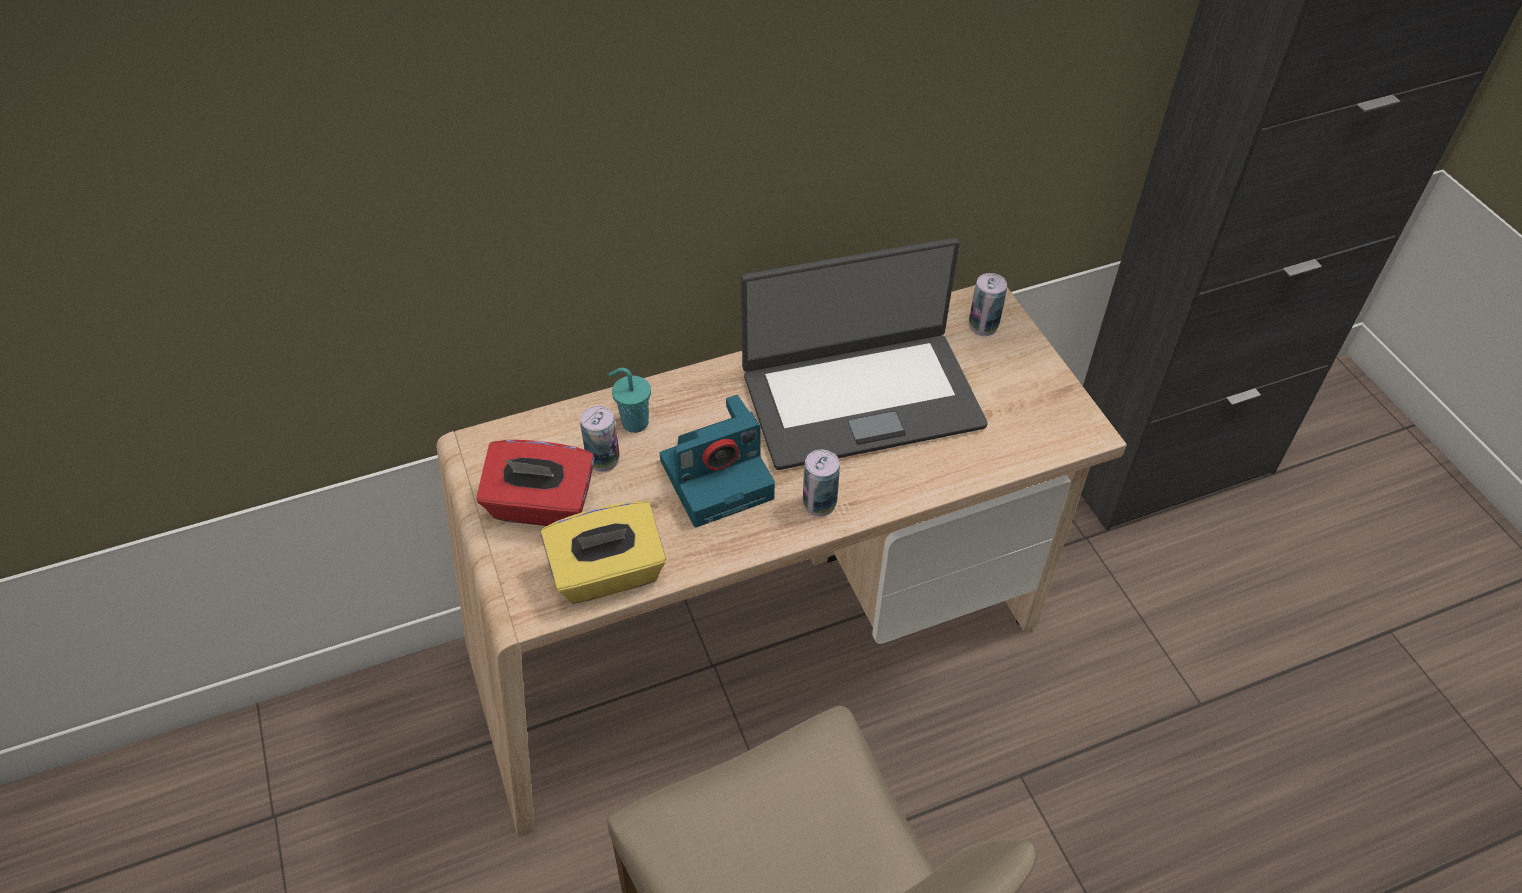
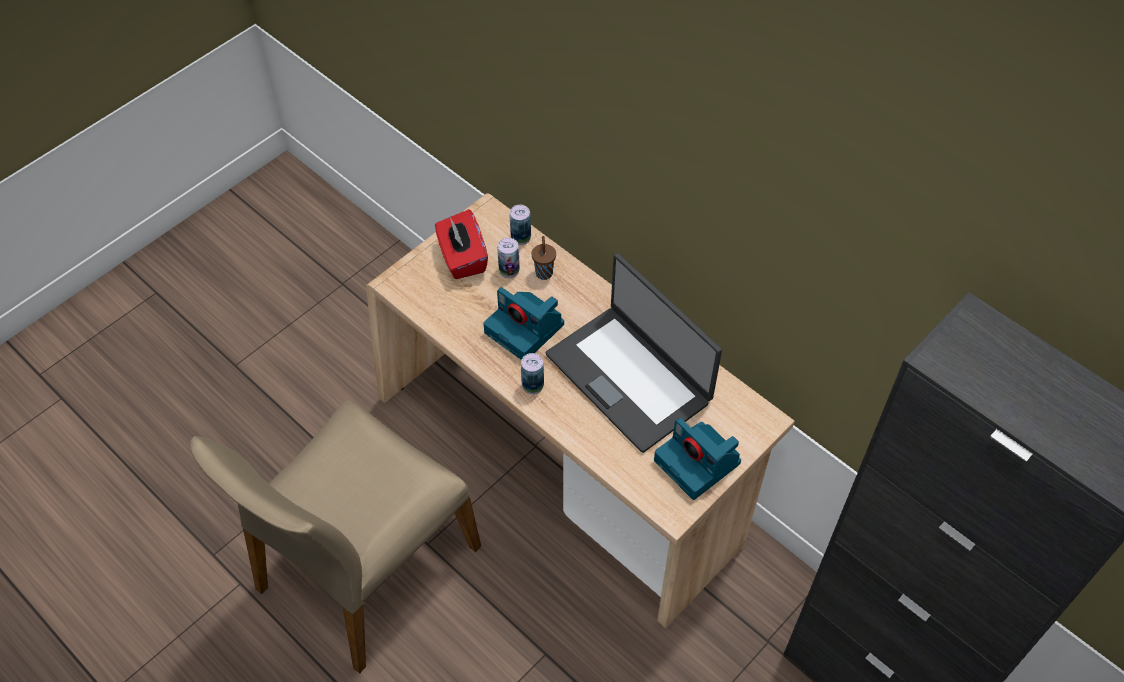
camera: 65 degrees right, 5 degrees up
(608, 574) = (433, 307): yellow tissue box -> none
(633, 422) = (544, 272): turquoise cup -> brown cup
(983, 326) = (737, 424): can -> can (521, 237)
(1023, 381) = (699, 463): none -> camera

